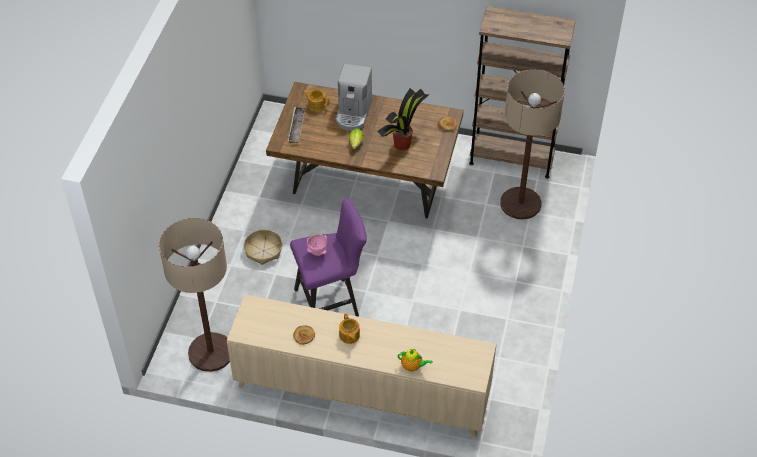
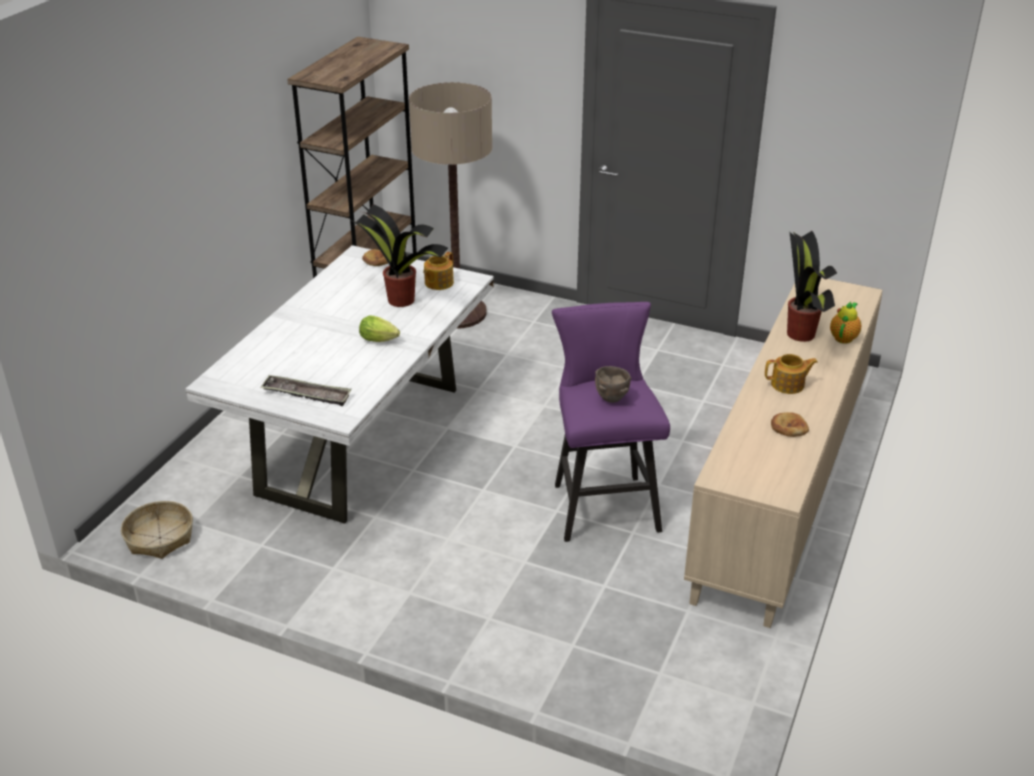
camera: 80 degrees left, 15 degrees down
(211, 352) = (692, 660): floor lamp -> none
(263, 250) = (466, 572): basket -> basket (159, 538)
(316, 105) = (263, 369): teapot -> teapot (438, 283)
(317, 252) = (612, 399): pink bowl -> brown bowl
(353, 113) = (305, 335): coffee machine -> none
(367, 185) = (361, 439): brown dining table -> white dining table
(410, 343) = (801, 335): none -> potted plant

